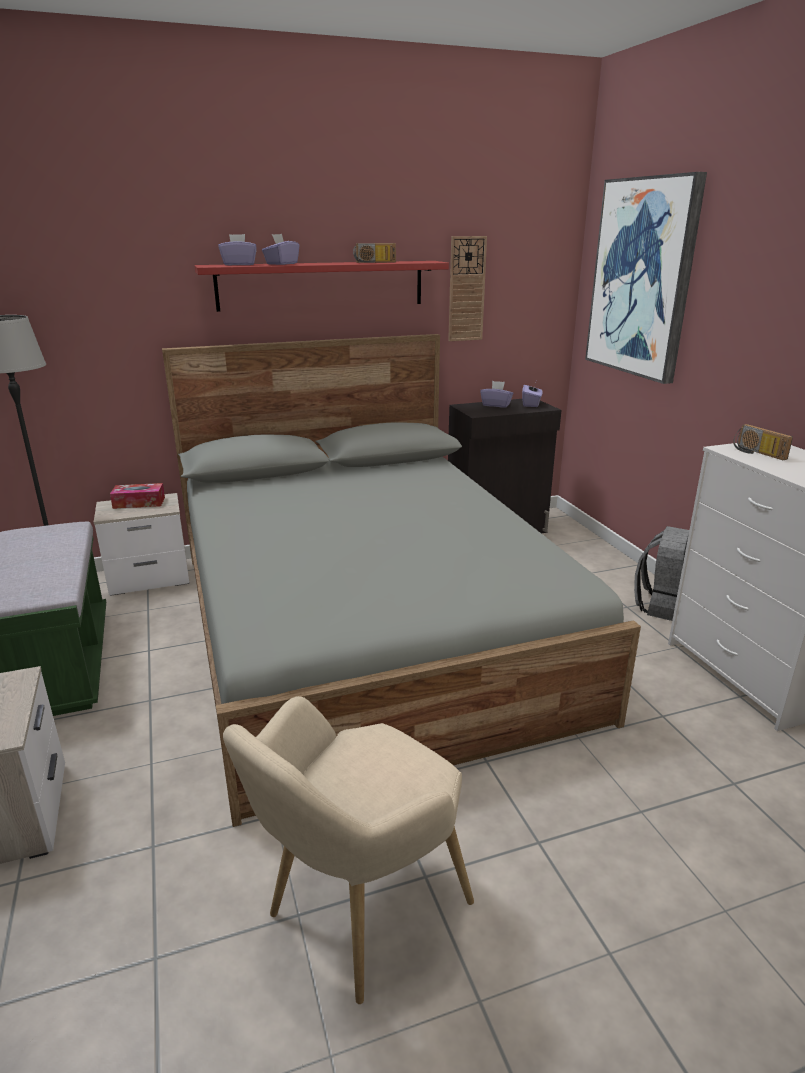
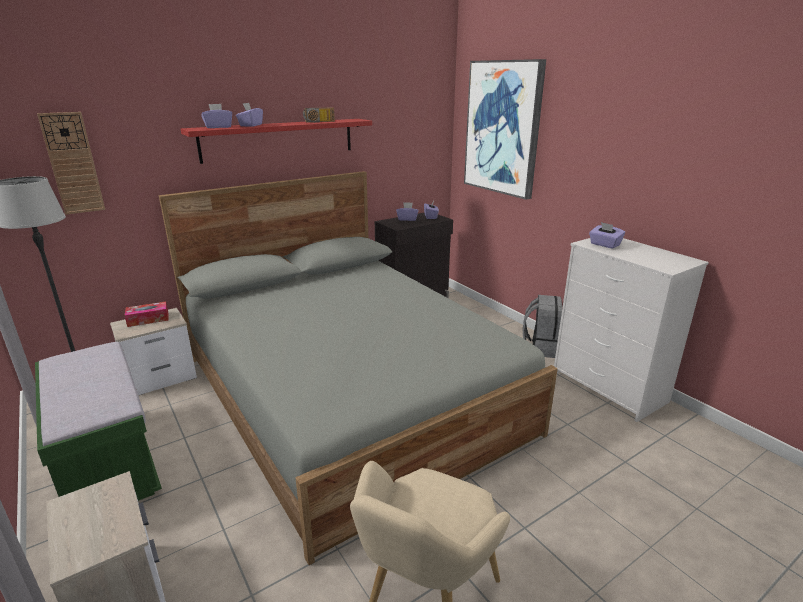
camera: 15 degrees left, 0 degrees up
(466, 289) = (381, 138): wall clock -> wall clock (72, 164)
(756, 453) = (604, 245): radio -> purple tissue box

